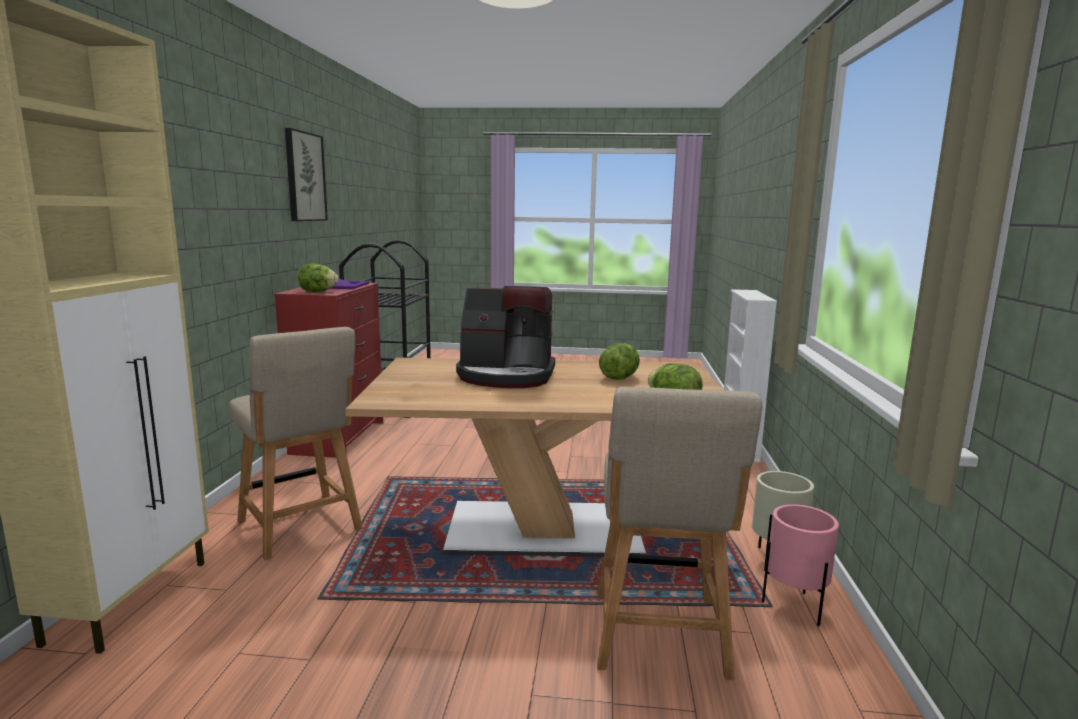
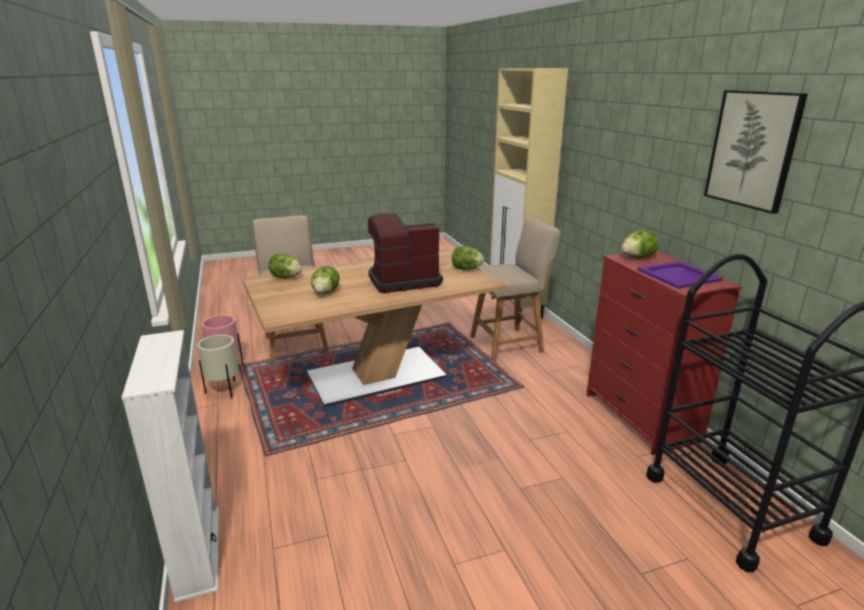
camera: 155 degrees right, 10 degrees up
(301, 528) = (509, 343): beige chair -> beige chair turned 135 degrees clockwise
(398, 375) = (466, 269): none -> lettuce

